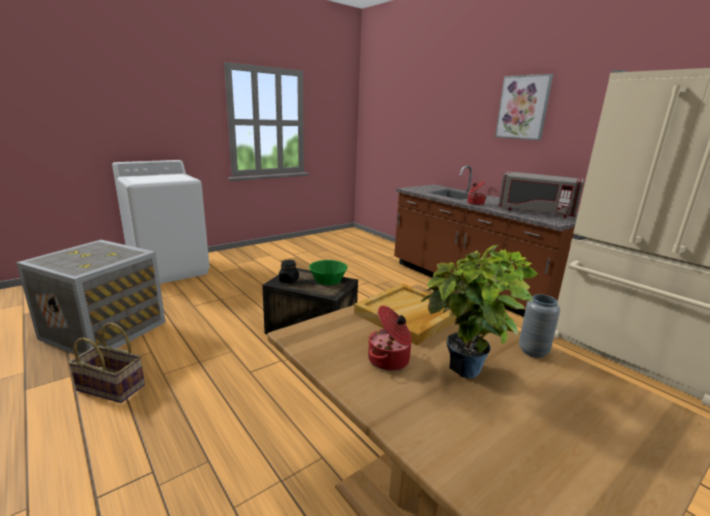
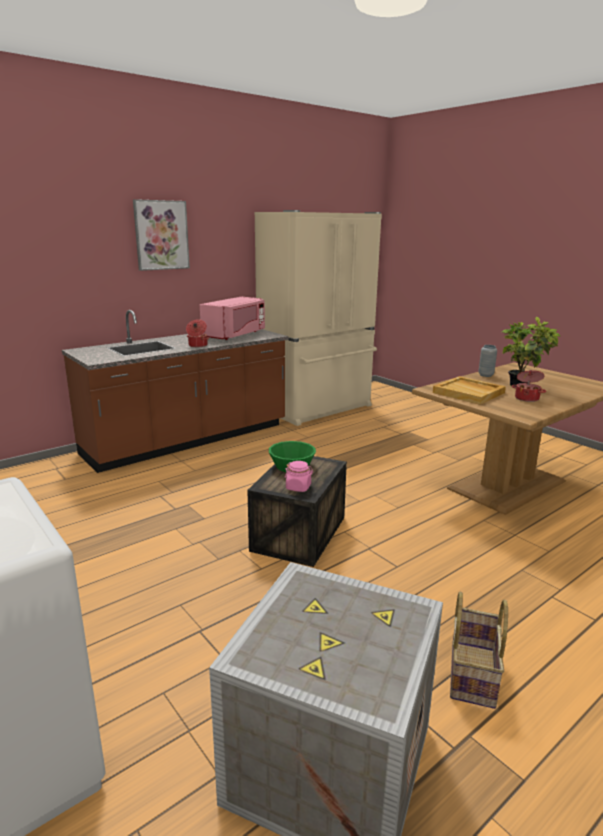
camera: 90 degrees left, 0 degrees up
(288, 280) = (298, 487): black jar -> pink jar
(535, 211) = (235, 335): grey microwave -> pink microwave

